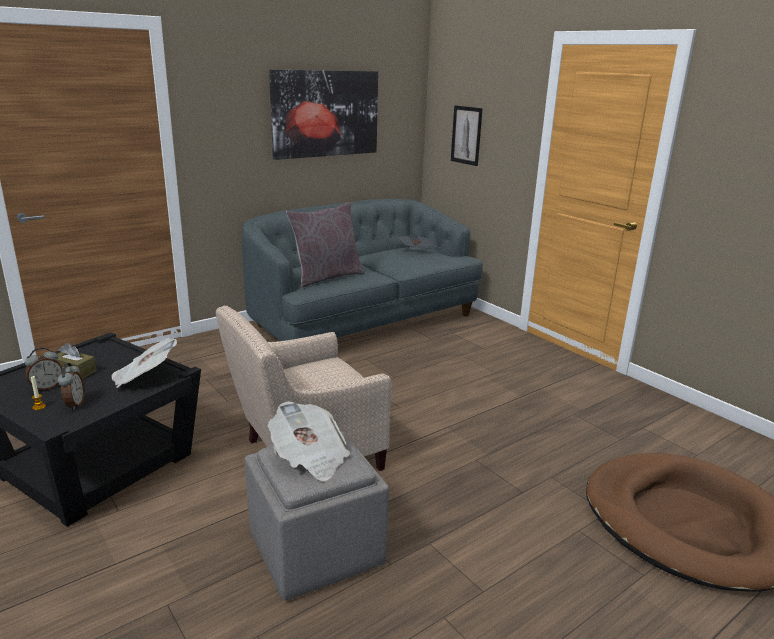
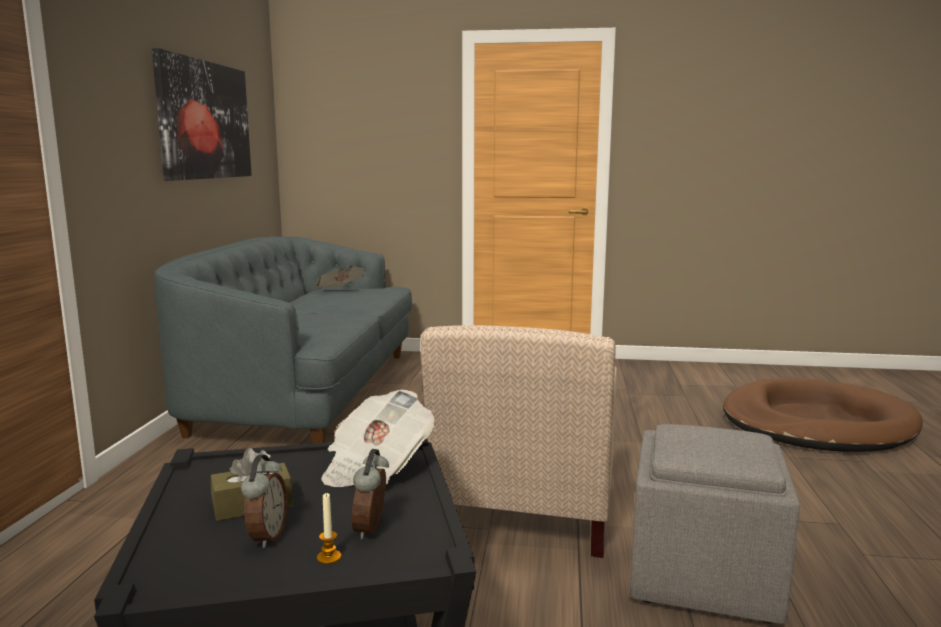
camera: 45 degrees left, 10 degrees down
(74, 404) = (372, 529): alarm clock -> alarm clock turned 120 degrees counterclockwise
(310, 458) = (711, 446): newspaper -> none
(326, 277) = (311, 326): grey pillow -> none
(466, 135) = (351, 150): picture -> none

